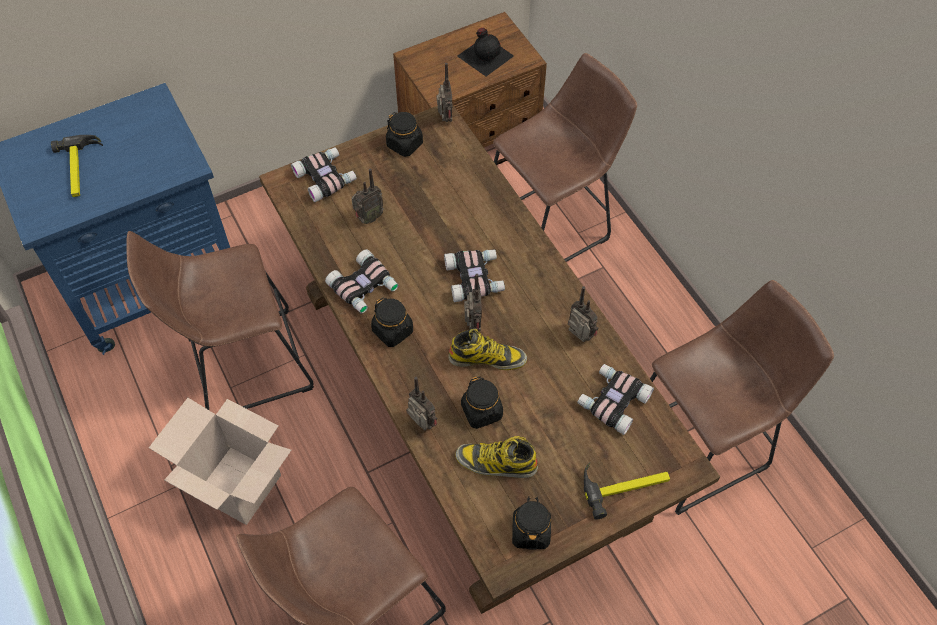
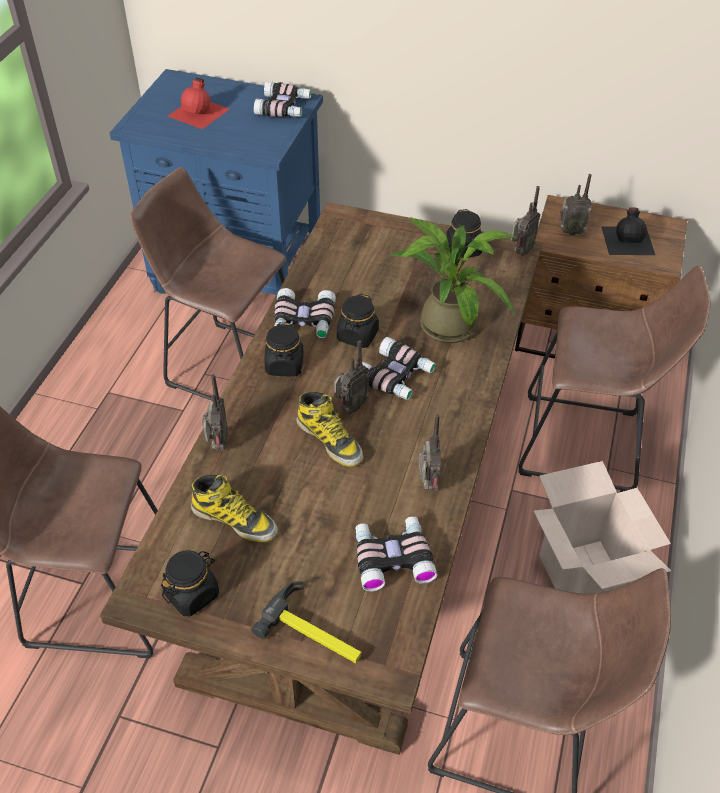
camera: 45 degrees right, 10 degrees down
(79, 169) = (199, 112): hammer -> red bottle
(238, 485) = (131, 440): cardboard box -> cardboard box (584, 577)
(326, 177) = (373, 233): binoculars -> binoculars (284, 107)
(368, 218) = (368, 279): radio -> radio (570, 231)
(458, 212) = (445, 321): none -> potted plant
(482, 411) = (274, 473): black jar -> black jar (357, 336)
(496, 463) = (235, 519): boot -> boot turned 150 degrees clockwise

